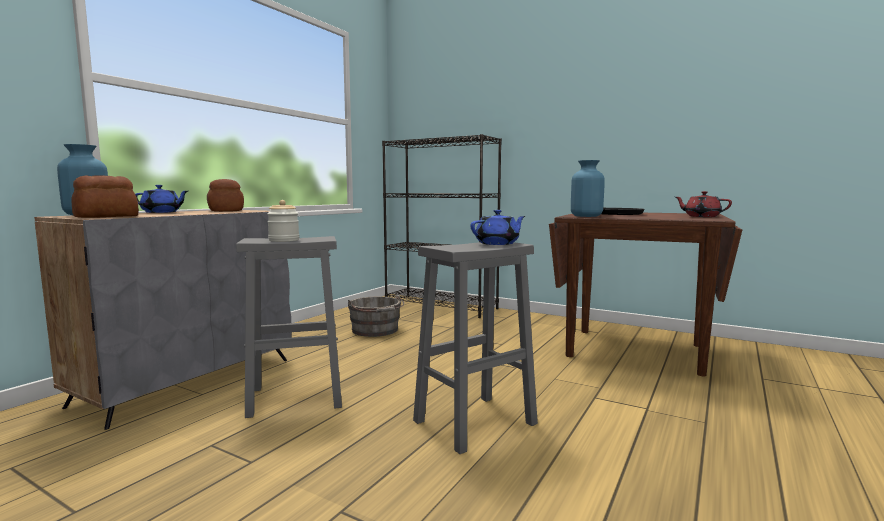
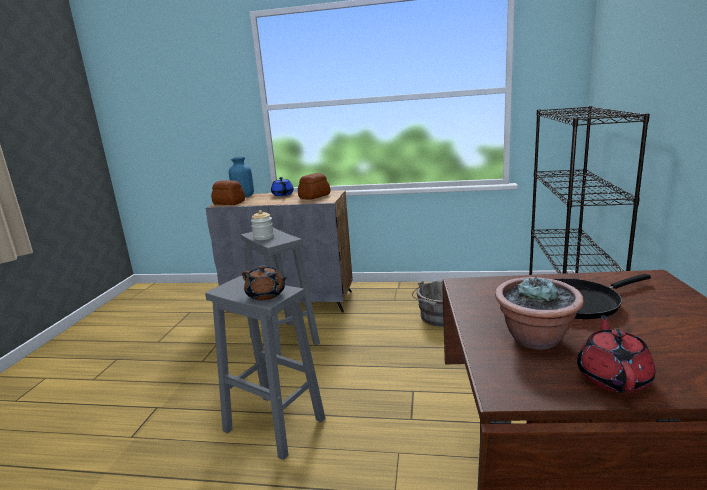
camera: 70 degrees right, 10 degrees up
(498, 243) = (266, 295): blue teapot -> brown teapot
(586, 216) = (480, 291): blue vase -> none
(659, 217) = (536, 339): none -> potted plant

